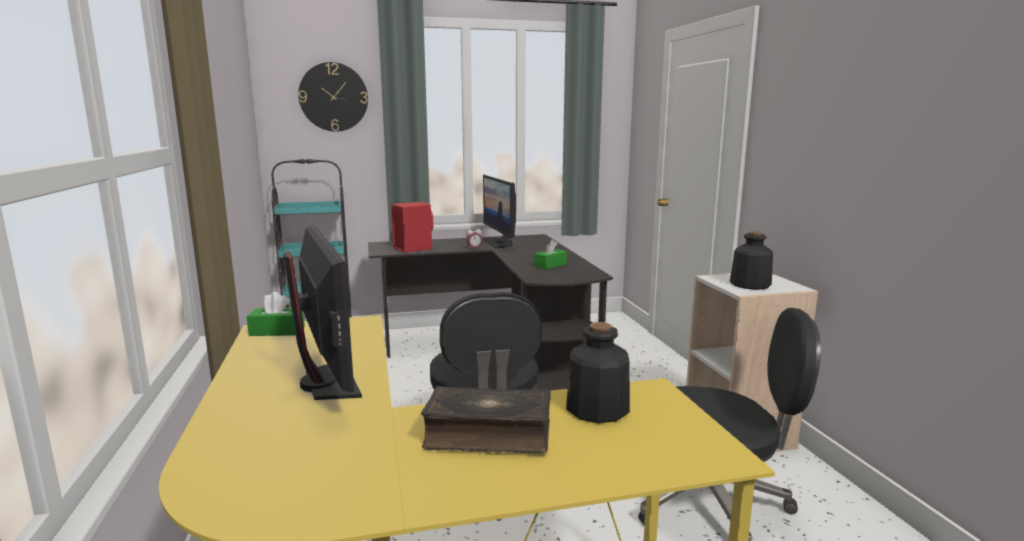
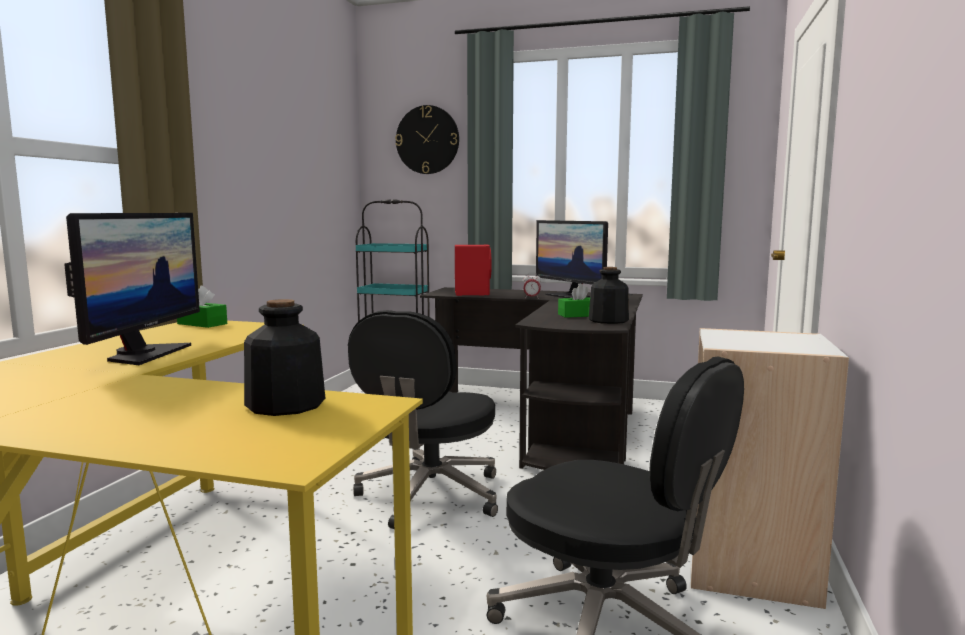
camera: 30 degrees right, 5 degrees down
(488, 434) = (151, 401): book -> none
(500, 243) = (571, 296): monitor -> monitor turned 45 degrees counterclockwise
(749, 284) = (753, 341): bottle -> bottle (608, 320)

